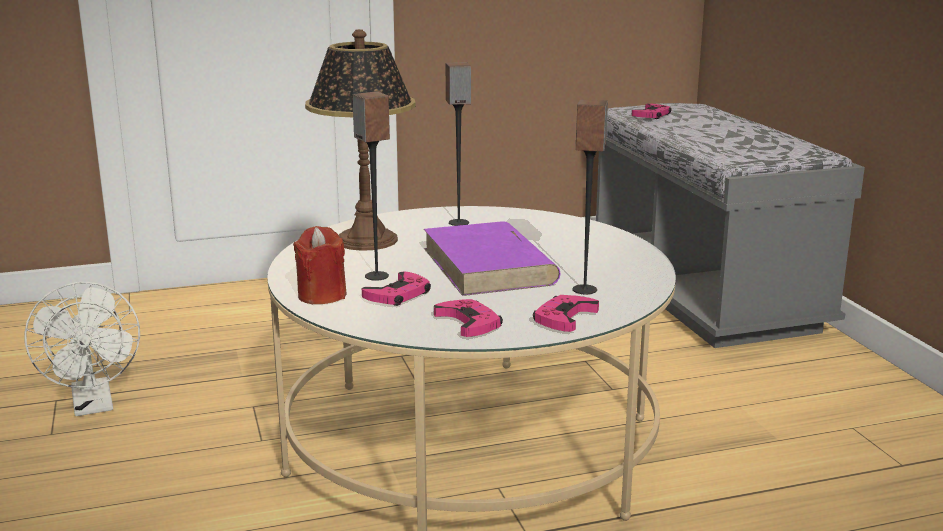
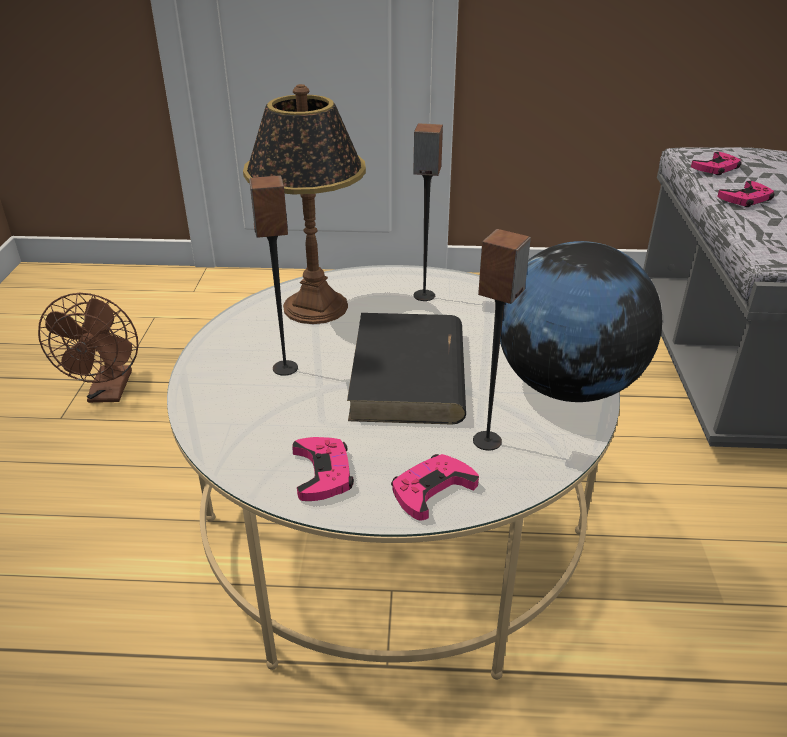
camera: 20 degrees right, 15 degrees up
(94, 405) = (109, 393): white fan -> brown fan
(322, 295) = (211, 389): red candle -> none
(398, 295) = (284, 405): pink game controller -> pink game controller (746, 199)
(489, 266) = (409, 375): purple book -> black book
(621, 255) = (567, 386): none -> globe

